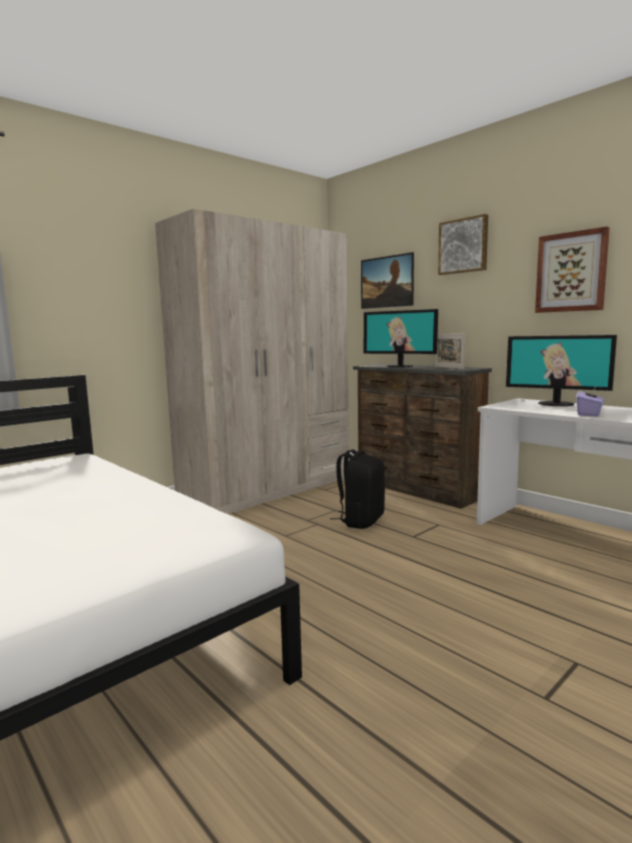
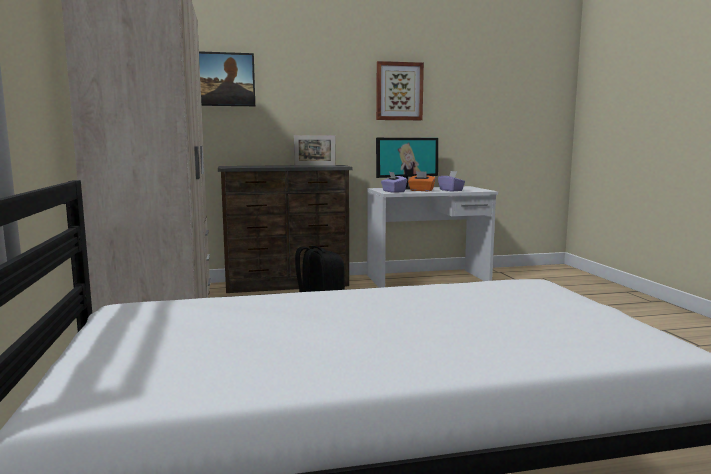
camera: 60 degrees left, 0 degrees up
(399, 366) = (268, 166): monitor -> none
(463, 246) = (309, 57): picture -> none
(505, 406) = (393, 191): none -> purple tissue box
(548, 409) = (421, 190): none -> orange tissue box

